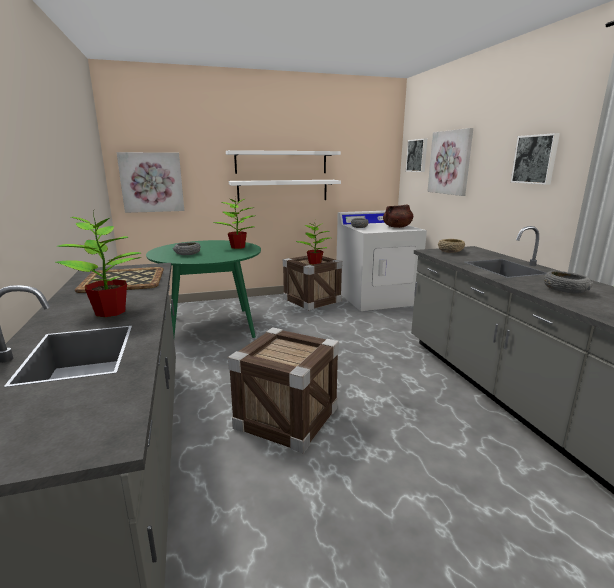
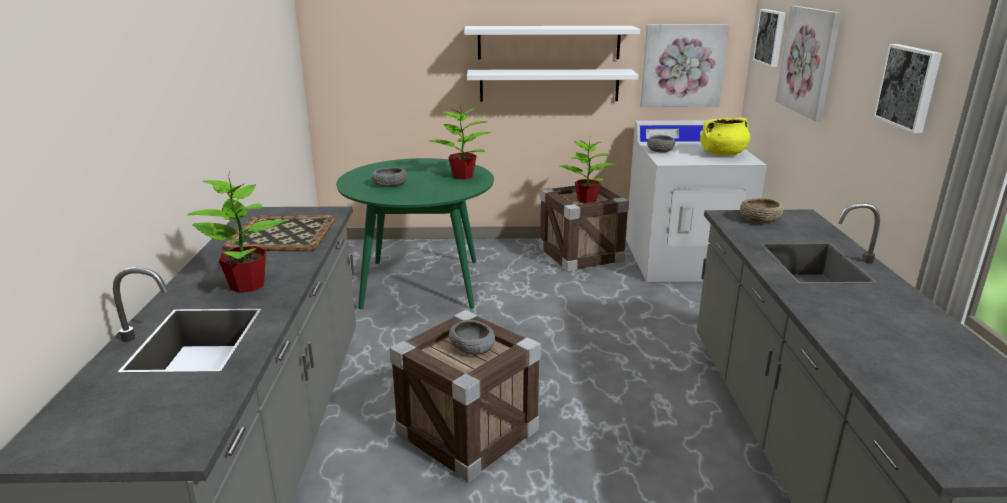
camera: 15 degrees right, 5 degrees up
(152, 182) = (361, 71): picture -> picture (682, 65)
(397, 227) = (722, 154): brown cooking pot -> yellow cooking pot
(564, 290) = (863, 319): grey bowl -> grey bowl (472, 347)

